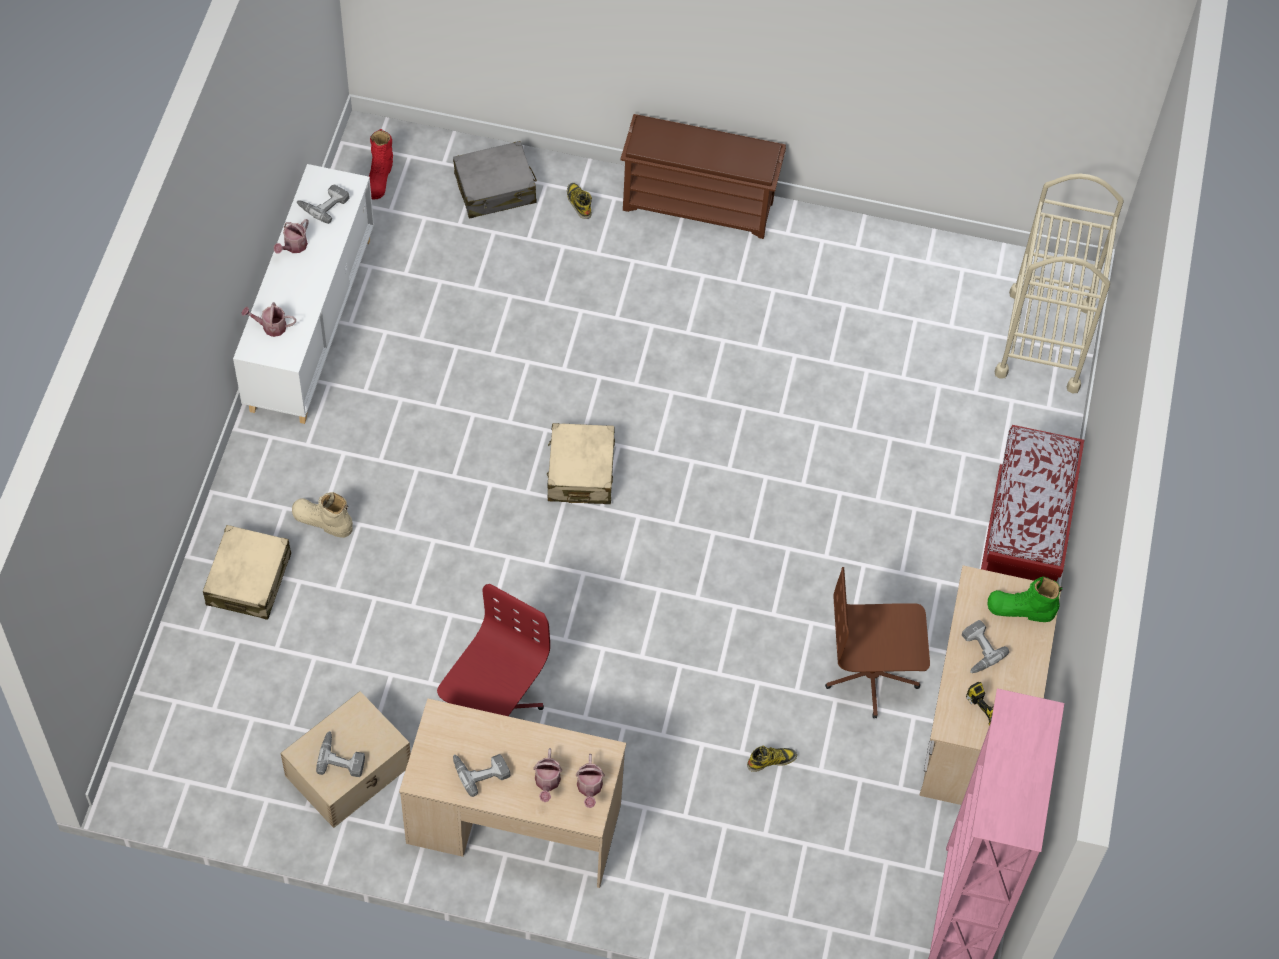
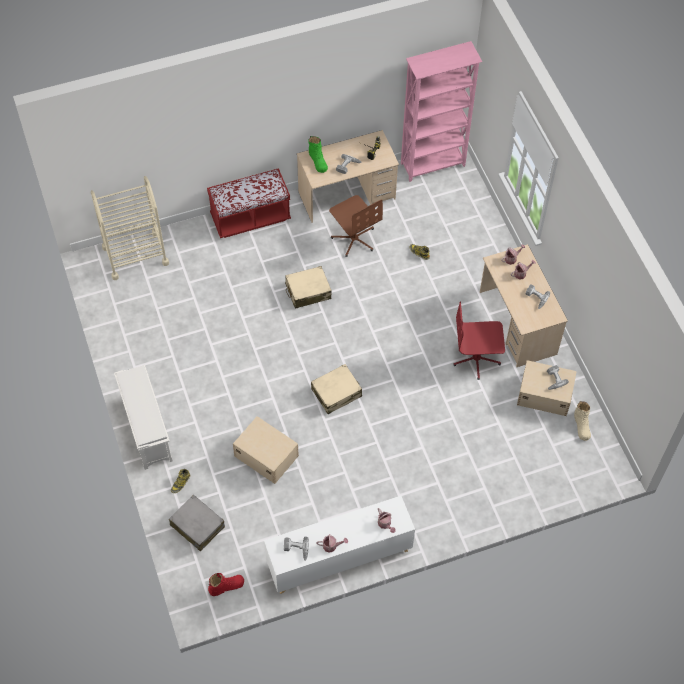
camera: 120 degrees left, 0 degrees up
(249, 579) = (492, 490): beige suitcase -> beige suitcase (308, 291)
(322, 521) = (440, 480): beige boot -> beige boot (581, 426)
(543, 324) = (266, 455): none -> beige storage box
(699, 205) = (146, 429): brown shoe rack -> white shoe rack

